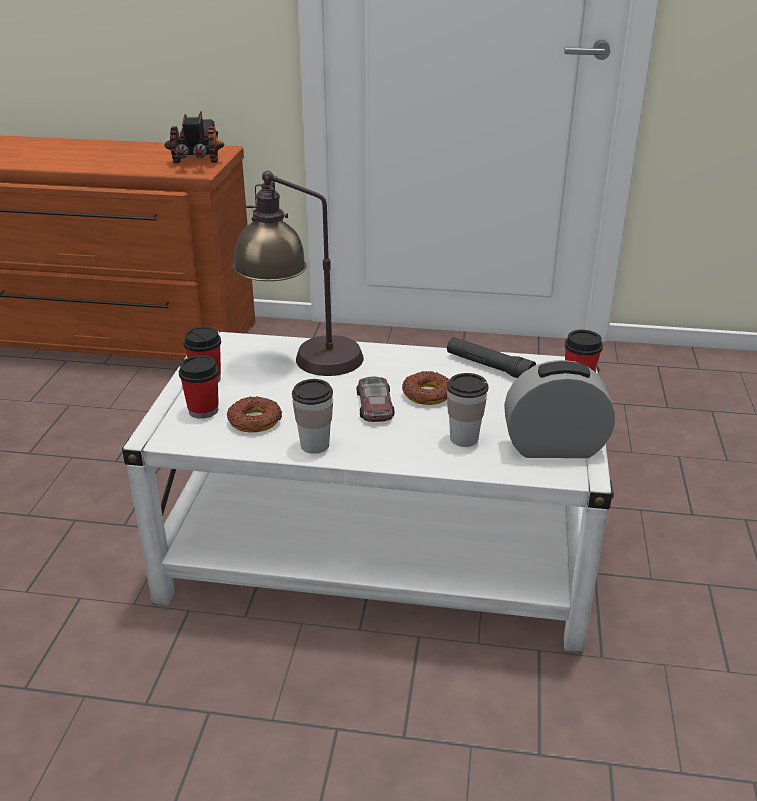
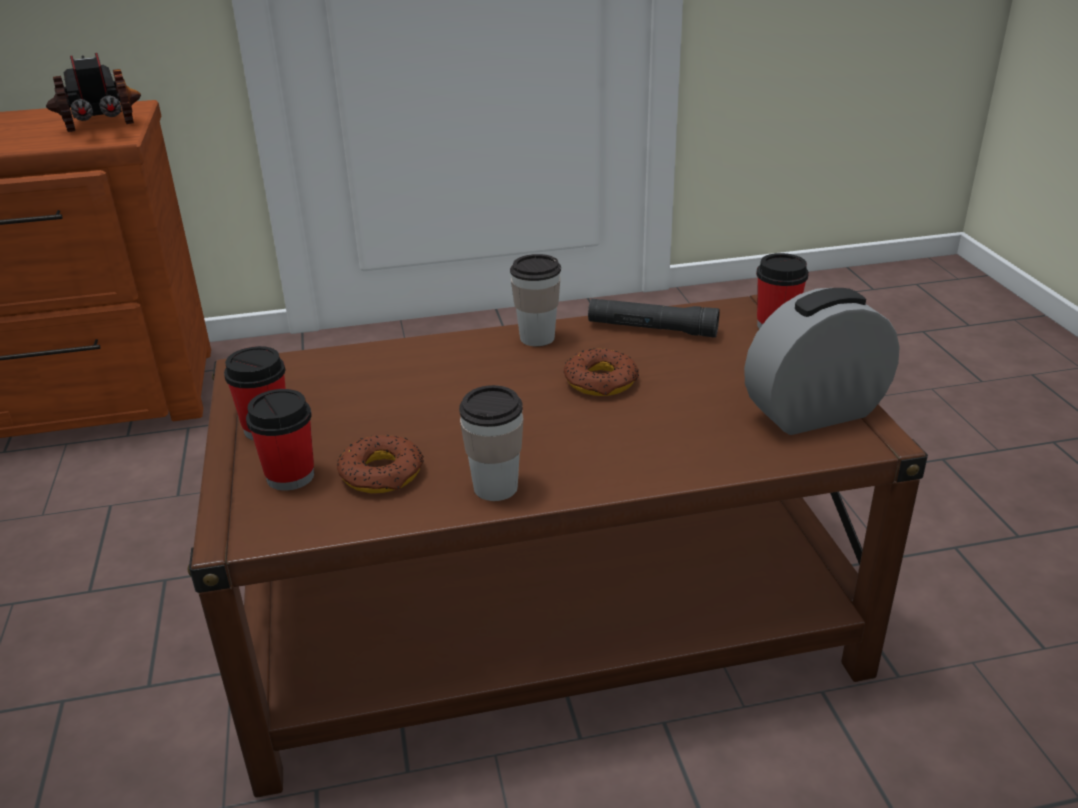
camera: 20 degrees left, 0 degrees up
(302, 359) = (393, 371): table lamp -> none
(375, 405) = (541, 412): toy car -> none
(377, 551) = (544, 618): white coffee table -> brown coffee table
(464, 438) = (693, 429): cup -> cup (537, 338)

